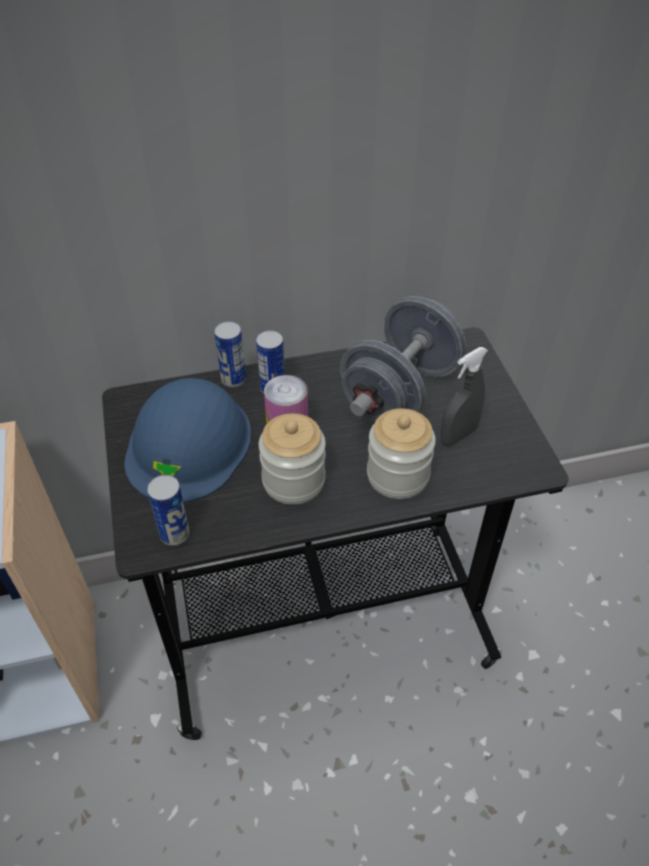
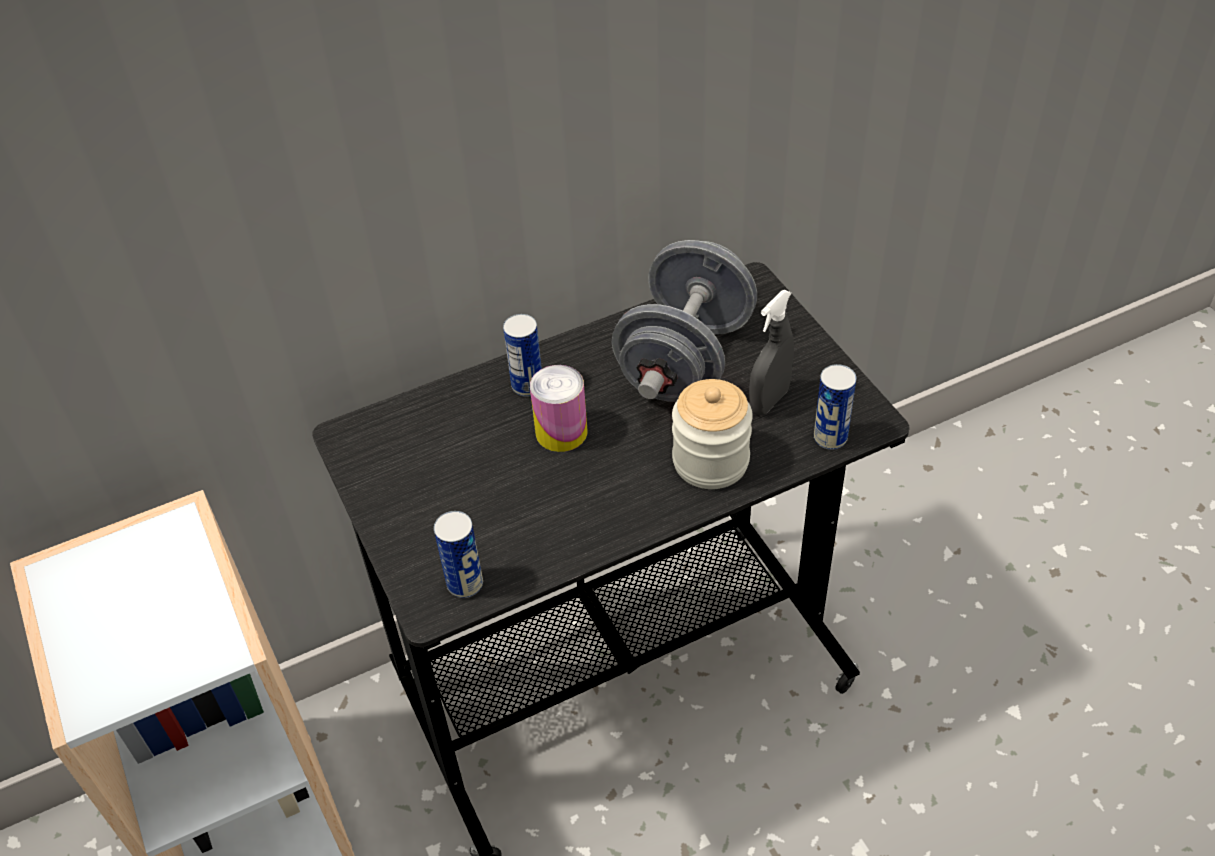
camera: 10 degrees left, 0 degrees up
(189, 444) = (445, 473): blue hard hat -> none
(233, 379) = (474, 383): can -> can (830, 438)
(293, 480) = (588, 492): jar -> none

